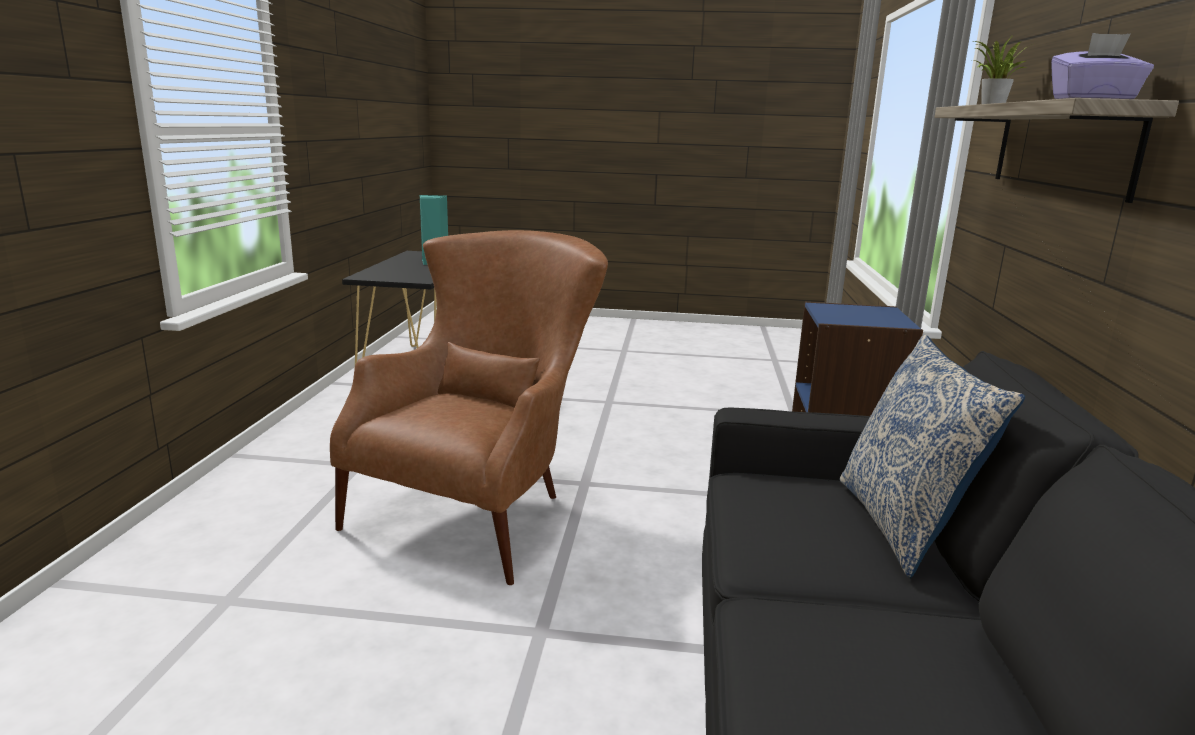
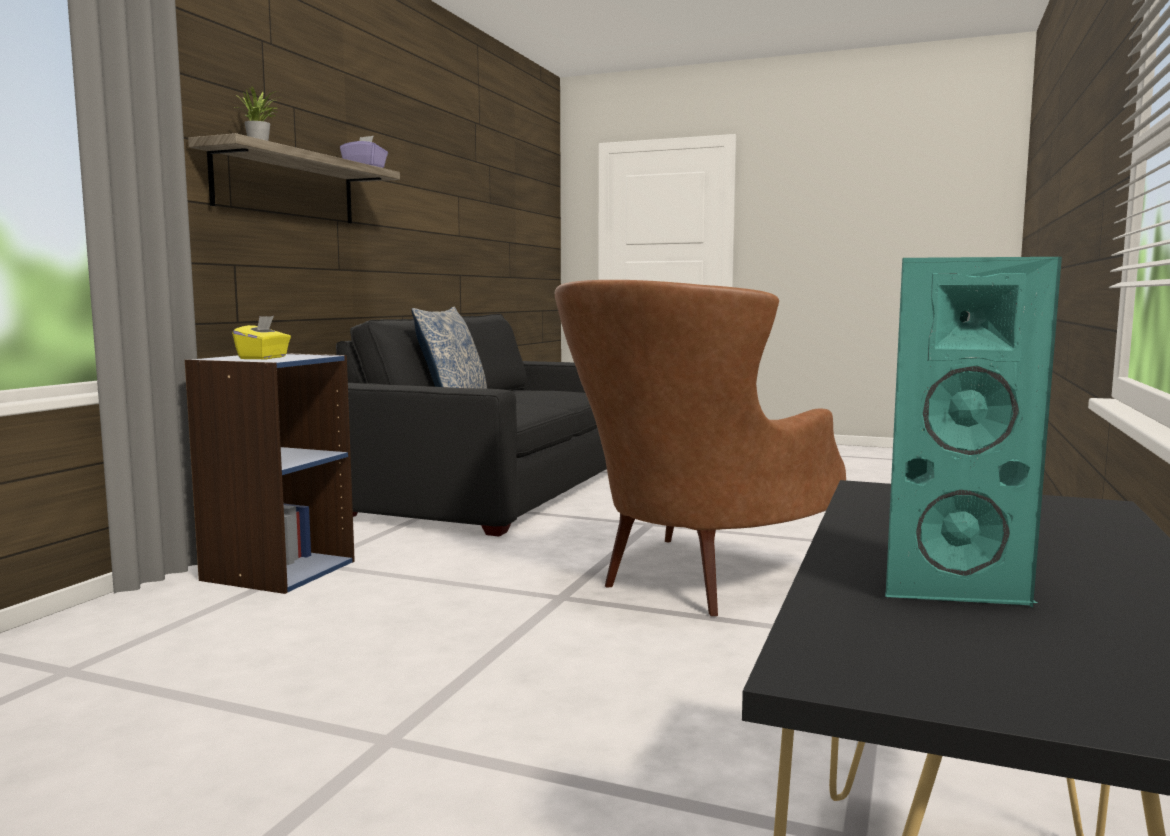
camera: 165 degrees left, 10 degrees down
(850, 311) = (264, 358): none -> yellow tissue box

